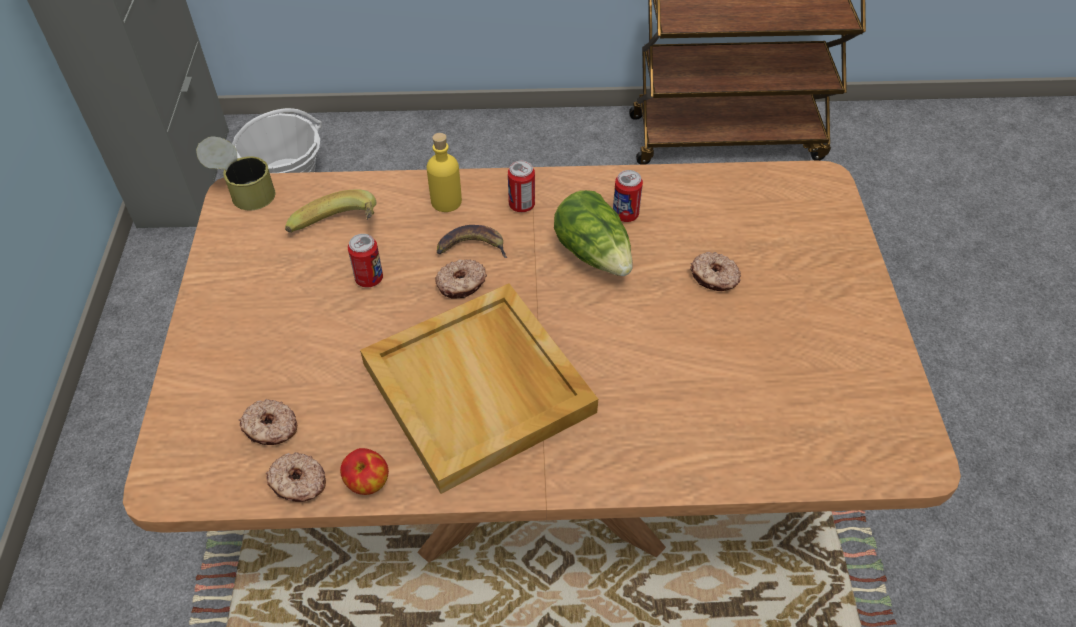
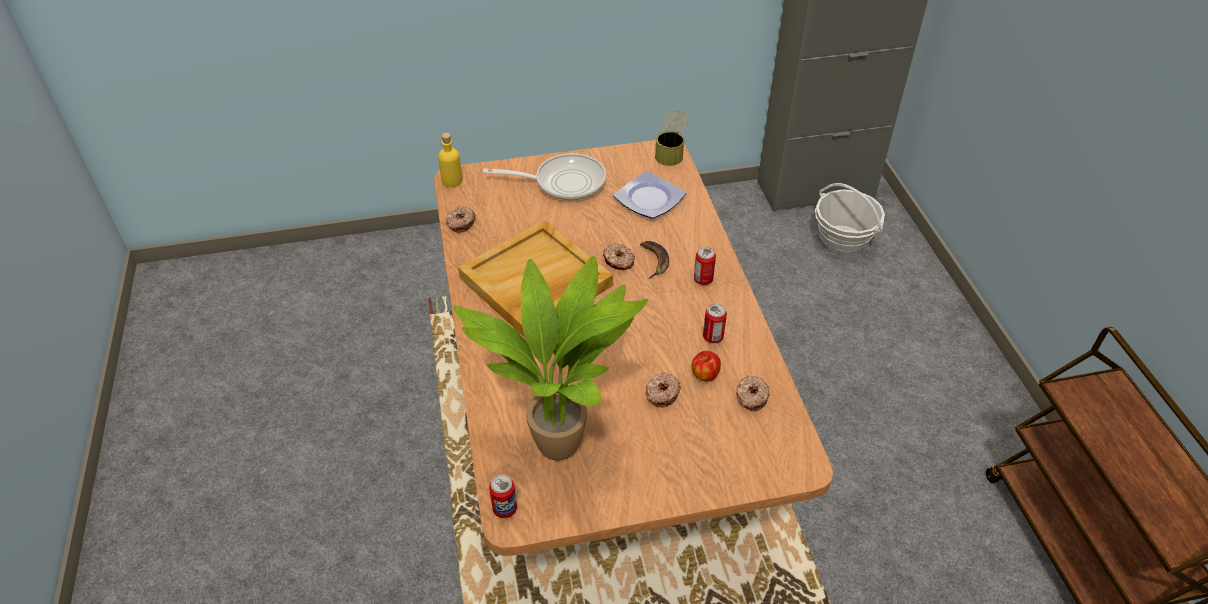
camera: 80 degrees right, 5 degrees down
(254, 326) = (563, 182): none -> frying pan
(271, 428) = (494, 205): donut -> donut (751, 397)
(339, 233) = (647, 199): banana -> plate
(367, 483) = (463, 248): apple -> apple (704, 375)
(369, 279) = (612, 220): can -> can (504, 509)
(446, 201) = (693, 241): yellow bottle -> yellow bottle (452, 181)
(594, 254) = (666, 323): lettuce -> none
(788, 390) = (562, 441): none -> potted plant

